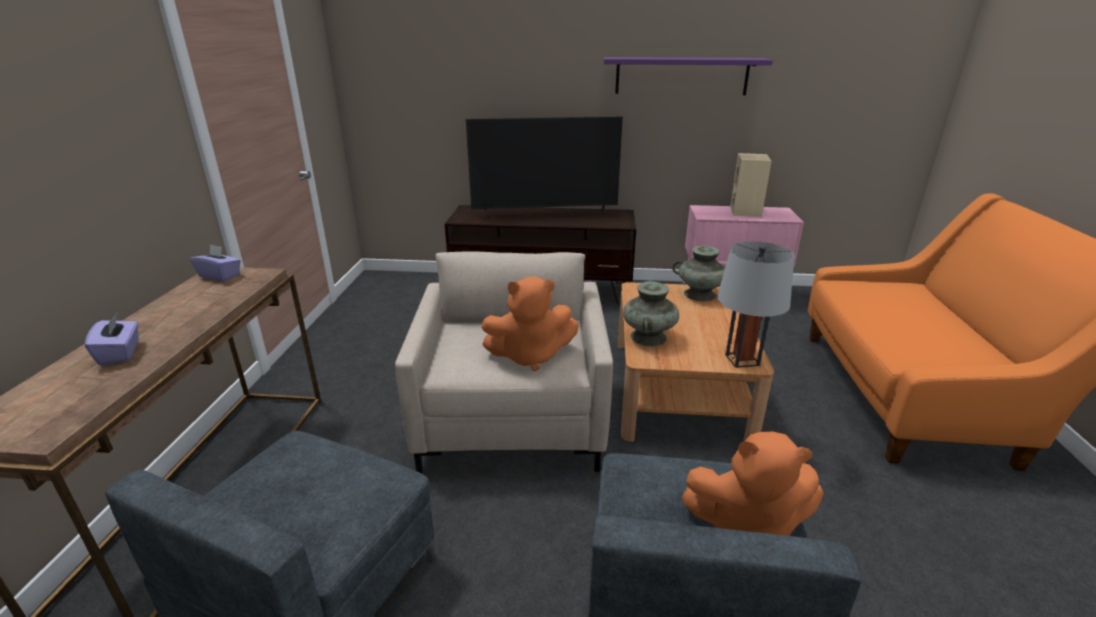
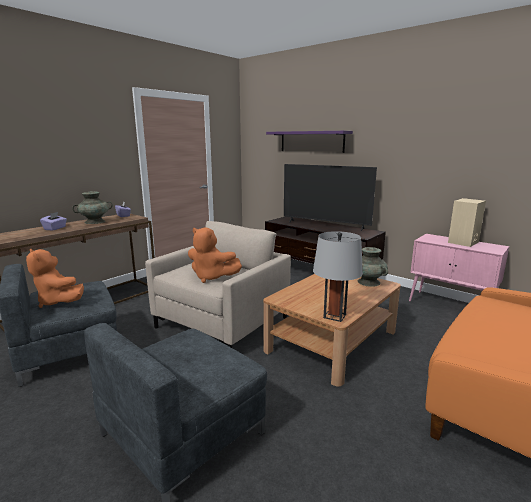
camera: 35 degrees right, 10 degrees down
(648, 337) = (297, 291): turquoise vase -> turquoise vase (95, 222)
(681, 76) = (422, 142): purple shelf -> purple shelf (311, 141)
(747, 525) = (199, 377): orange plush toy -> orange plush toy (58, 302)

